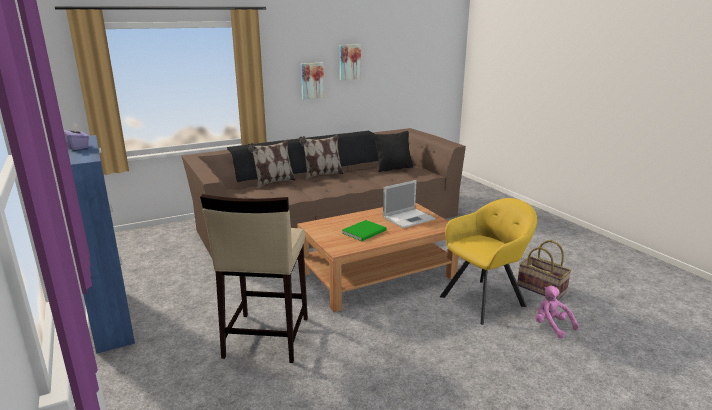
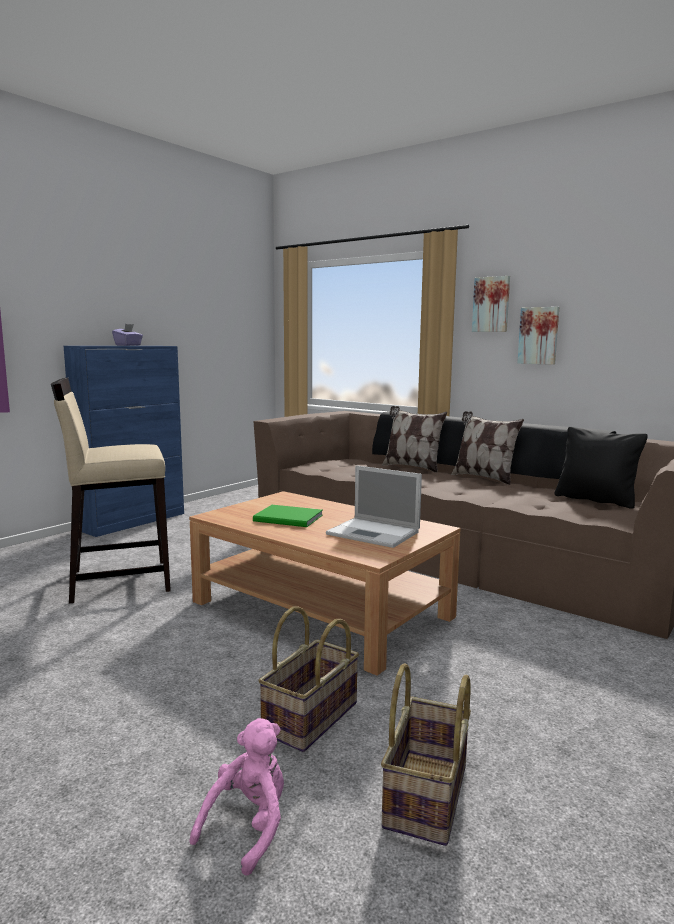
camera: 65 degrees right, 10 degrees down
(349, 62) = (613, 307): picture -> picture (491, 304)
(485, 300) = (311, 719): yellow armchair -> basket

